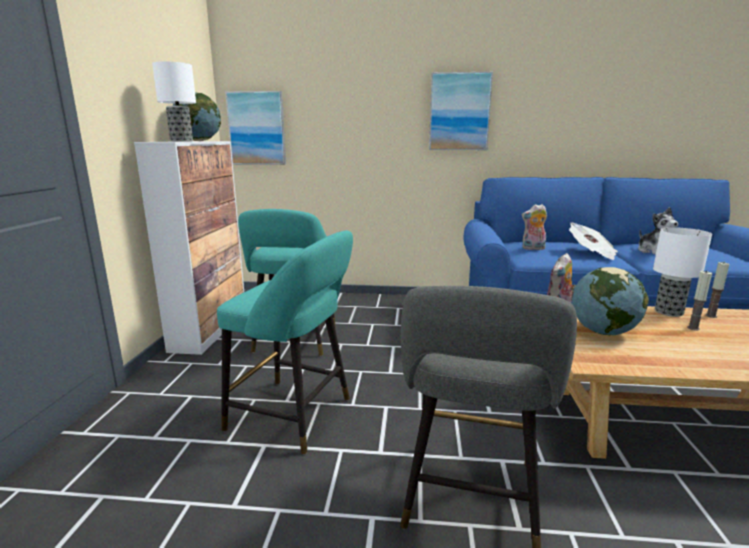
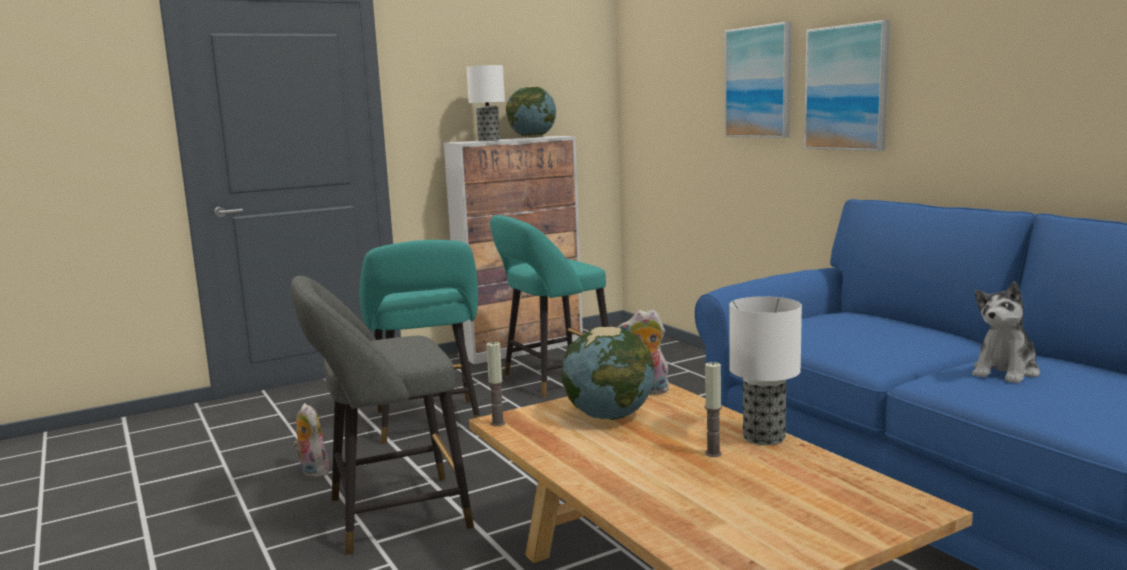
camera: 55 degrees right, 5 degrees down
(257, 128) = (644, 116): picture -> picture (759, 82)
(533, 248) = (821, 322): plush toy -> plush toy (312, 471)
(591, 254) = (877, 347): newspaper -> none
(711, 316) = (799, 460): candle -> candle (498, 423)

